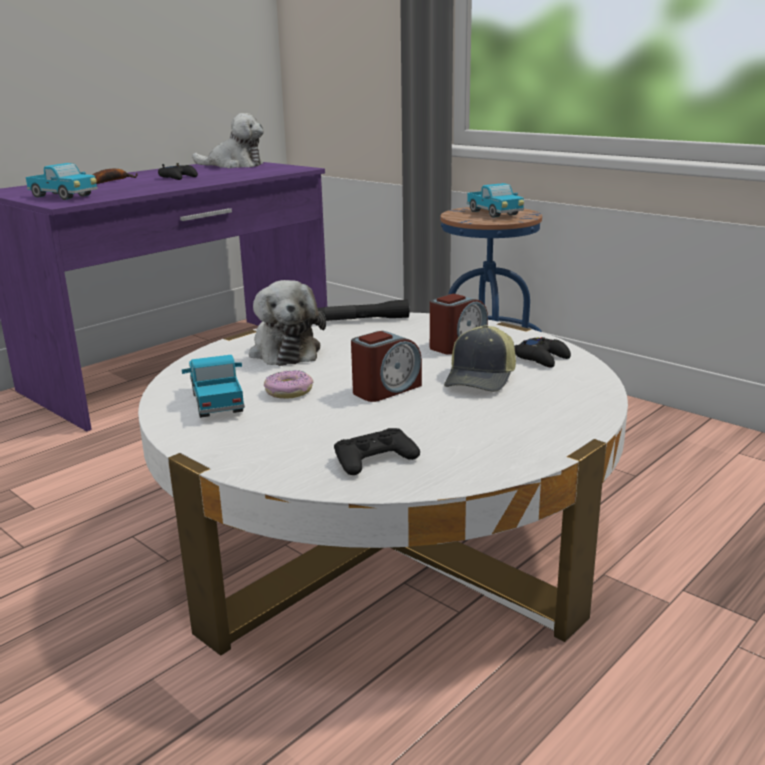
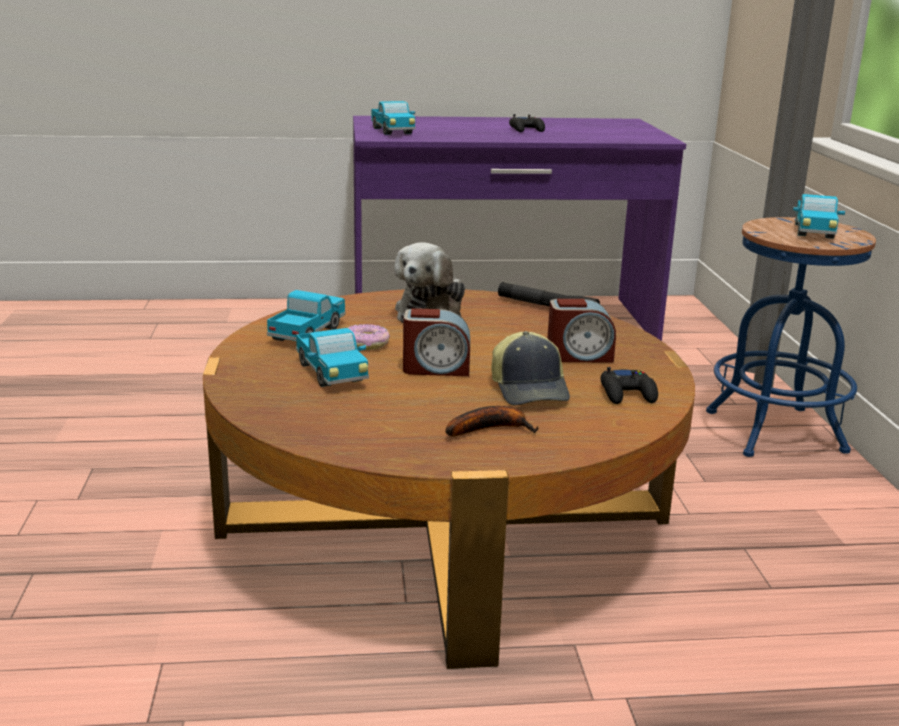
camera: 40 degrees right, 0 degrees up
(110, 181) = (466, 123): banana -> banana (490, 429)
(234, 165) = (613, 125): plush toy -> none
(317, 425) = (332, 374): none -> toy truck
(374, 459) = (315, 411): black game controller -> none
(385, 535) = (445, 520): white coffee table -> brown coffee table
(481, 379) = (530, 389): cap -> cap turned 75 degrees counterclockwise

